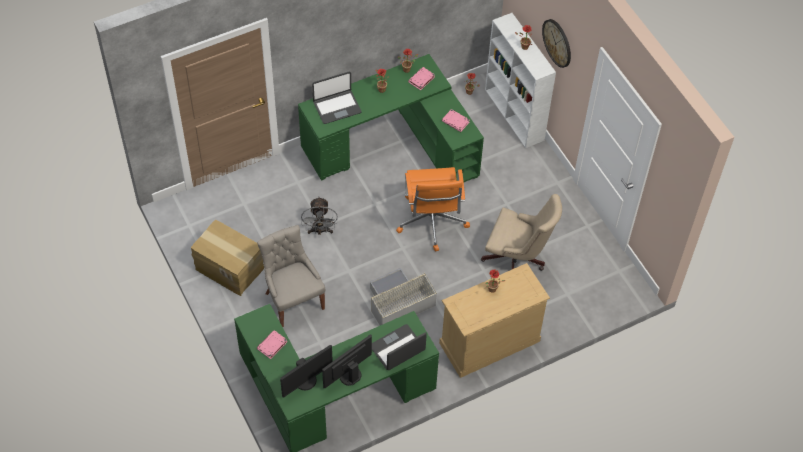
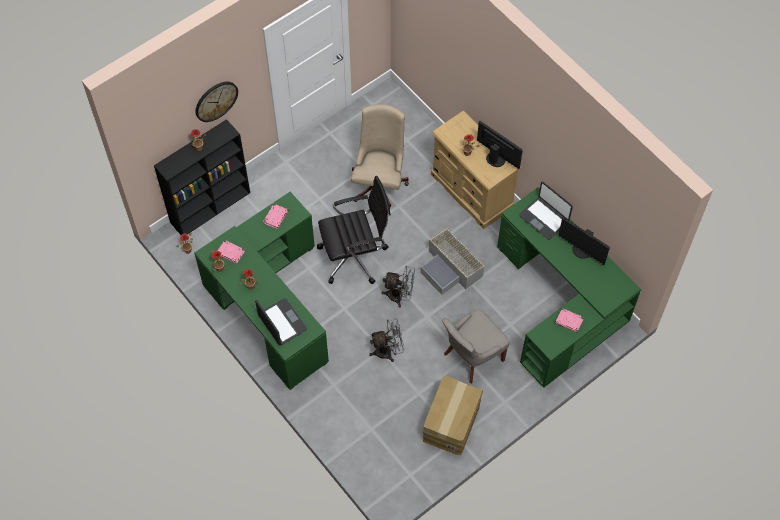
camera: 100 degrees left, 5 degrees up
(306, 381) = (599, 283): monitor -> monitor (496, 158)
(377, 252) = (400, 296): none -> grey fan
(431, 222) = (355, 257): orange office chair -> black office chair
(515, 115) = (211, 207): white bookcase -> black bookcase

